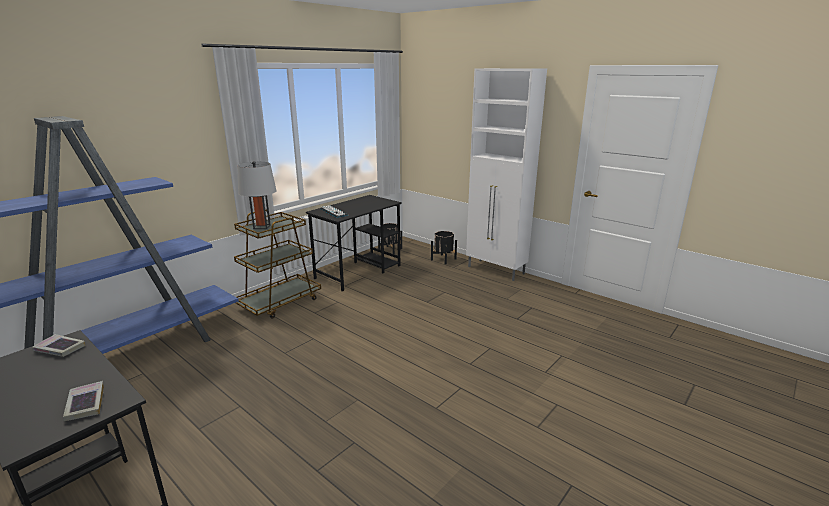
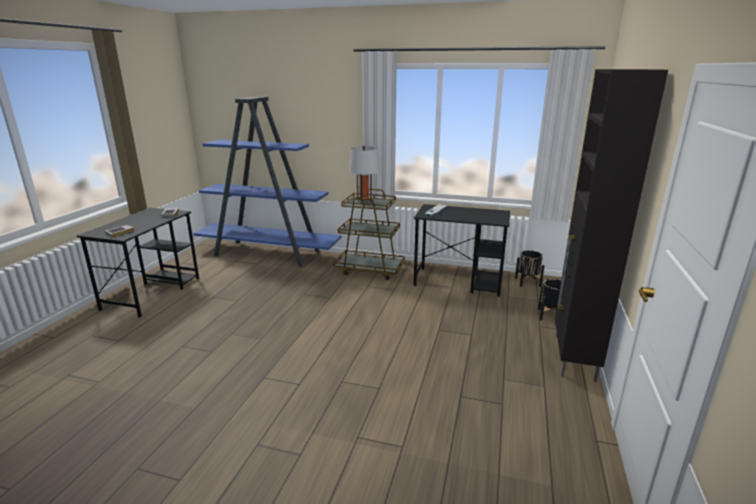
camera: 65 degrees right, 0 degrees up
(496, 270) = (573, 357): white cabinet -> black cabinet

